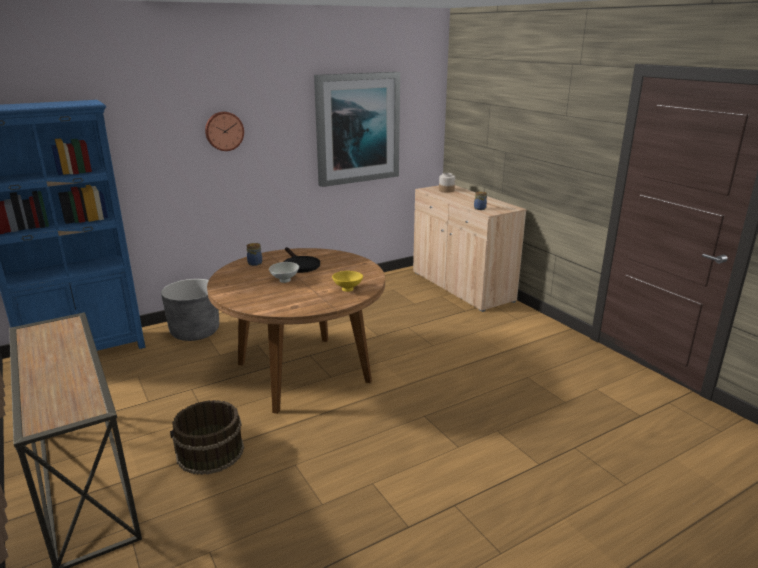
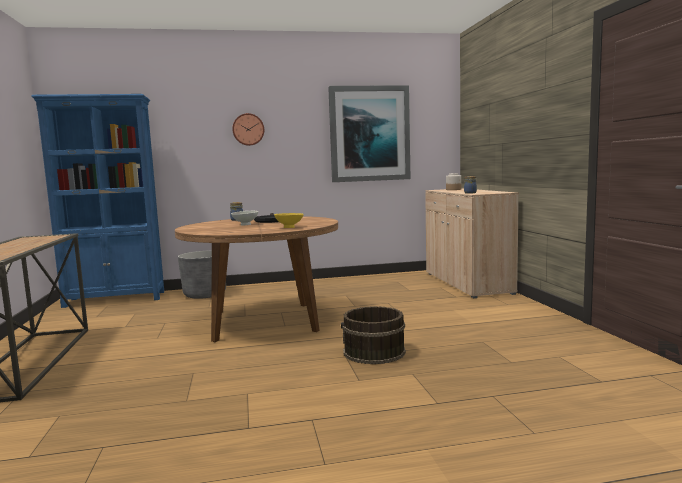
camera: 20 degrees right, 15 degrees down
(210, 453) = (134, 358): brown bucket -> brown bucket (374, 352)

